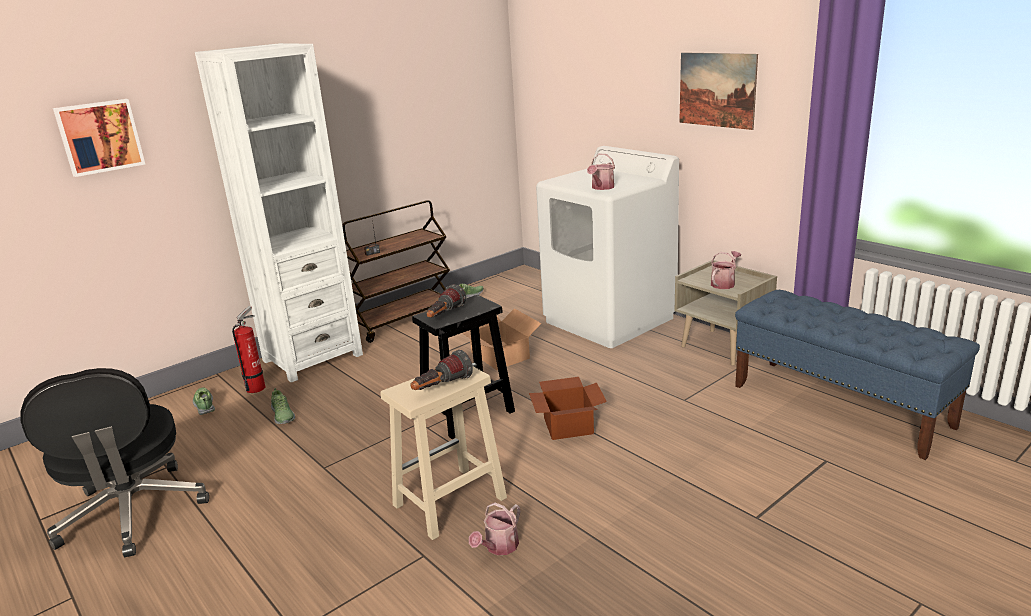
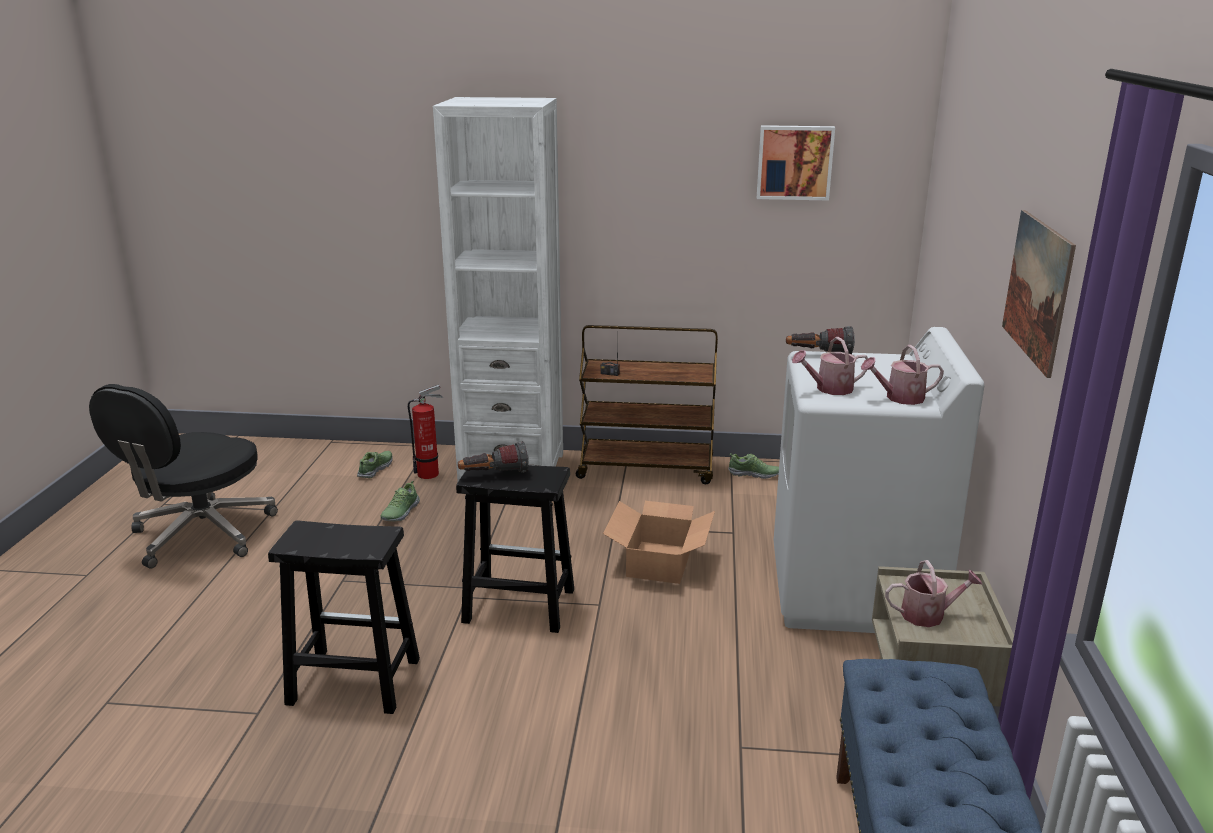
camera: 45 degrees right, 0 degrees up
(99, 137) = (354, 171): picture -> picture (794, 162)
(441, 387) = (329, 546): flashlight -> flashlight (818, 355)
(448, 502) = (352, 681): beige stool -> black stool
(499, 547) = (306, 754): watering can -> watering can (899, 398)
(569, 425) = (574, 684): cardboard box -> none

